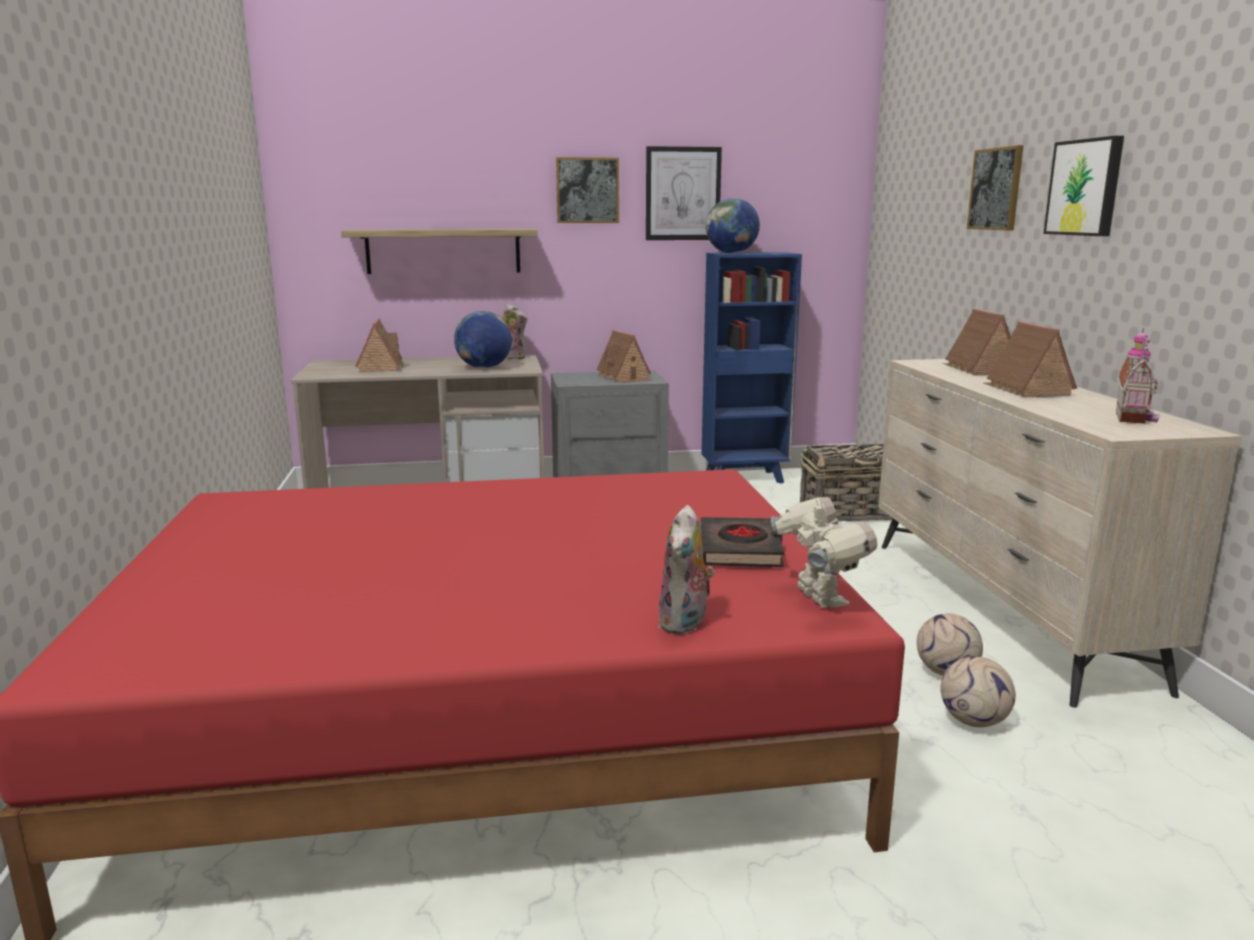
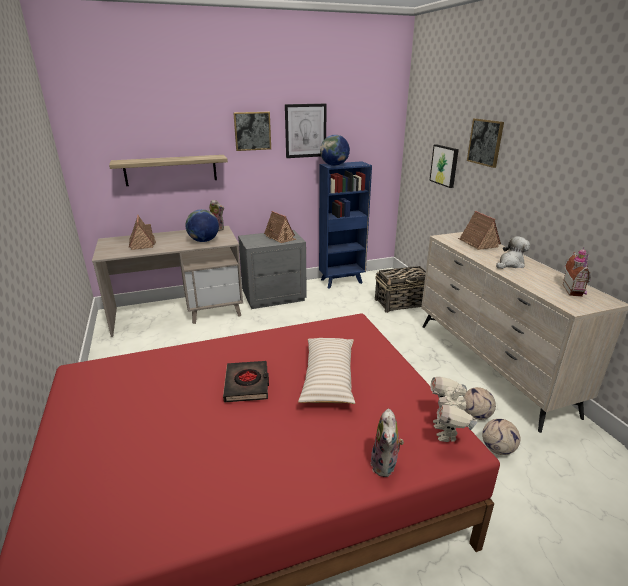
camera: 10 degrees left, 10 degrees up
(634, 530) = (328, 378): none -> beige pillow
(740, 550) = (391, 390): black book -> black book (247, 384)
(818, 599) = (446, 432): toy robot -> toy robot turned 150 degrees counterclockwise
(1026, 390) = (510, 264): toy house -> plush toy
(1085, 187) = (543, 154): picture -> picture (445, 165)

